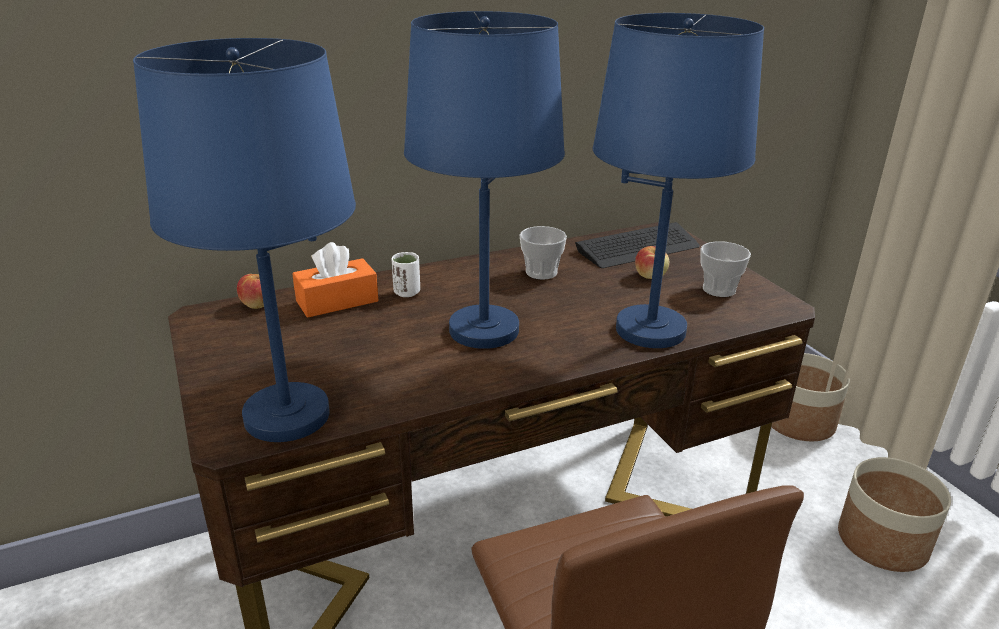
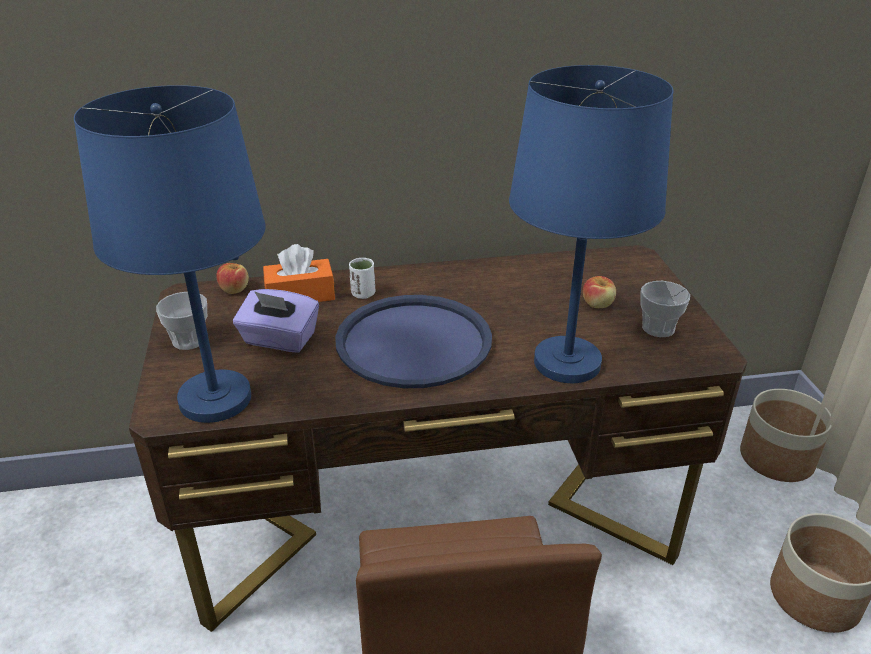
camera: 15 degrees right, 5 degrees up
(334, 347) = (279, 340): none -> purple tissue box
(485, 330) = (414, 342): blue table lamp -> blue tray
(541, 272) = (494, 288): cup -> cup (189, 340)
(638, 248) = (600, 272): keyboard -> none

